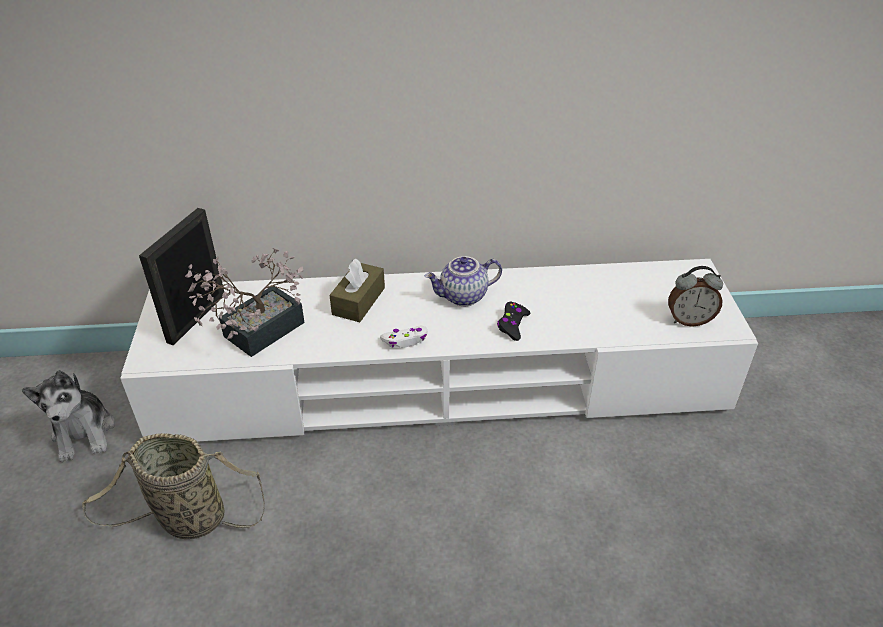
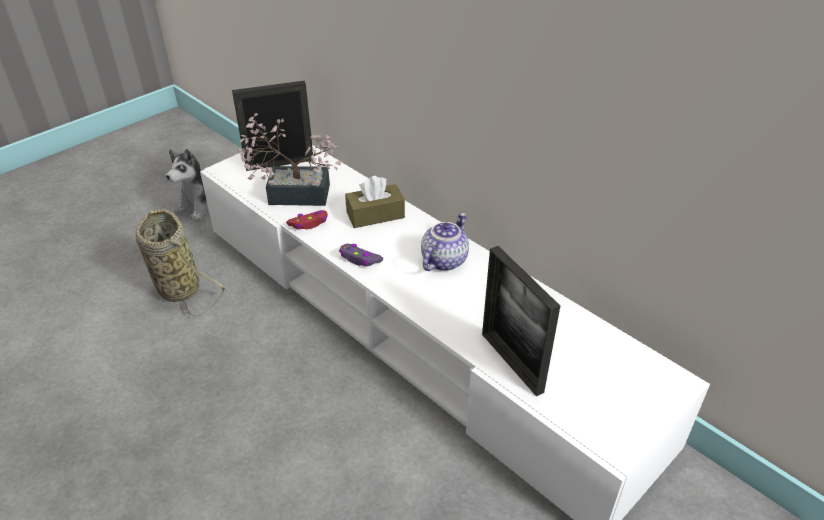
camera: 50 degrees right, 0 degrees up
(317, 345) = (309, 224): none -> red game controller
(405, 340) = (359, 259): white game controller -> purple game controller
(463, 297) = (443, 260): teapot -> teapot turned 90 degrees clockwise
(512, 325) = (443, 303): black game controller -> none
(611, 327) = (511, 362): none -> picture frame
(689, 320) = (589, 411): alarm clock -> none

